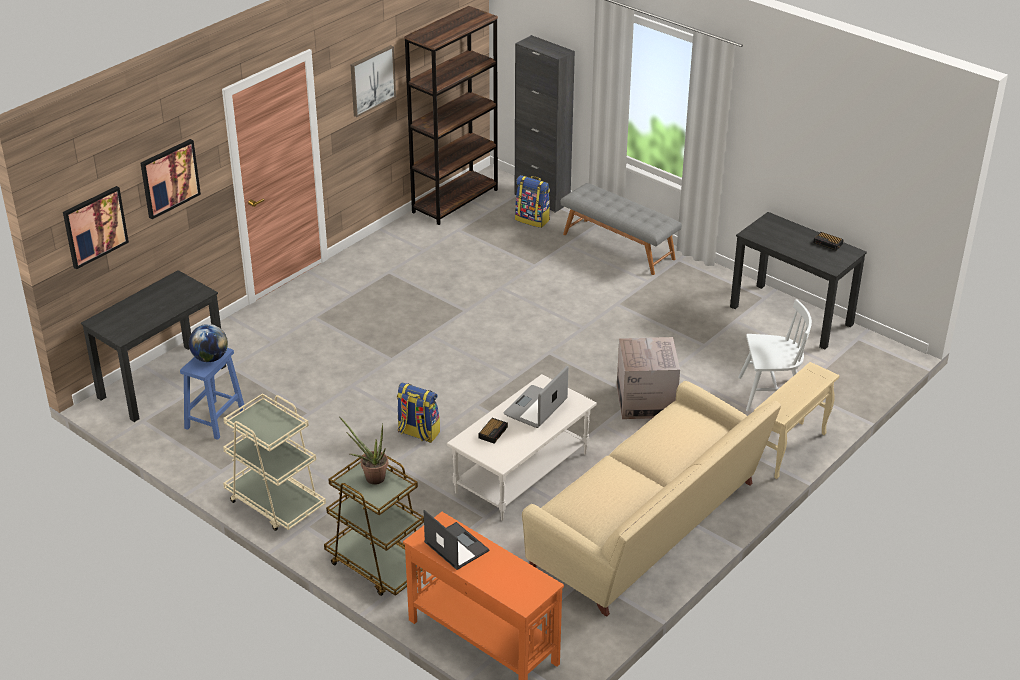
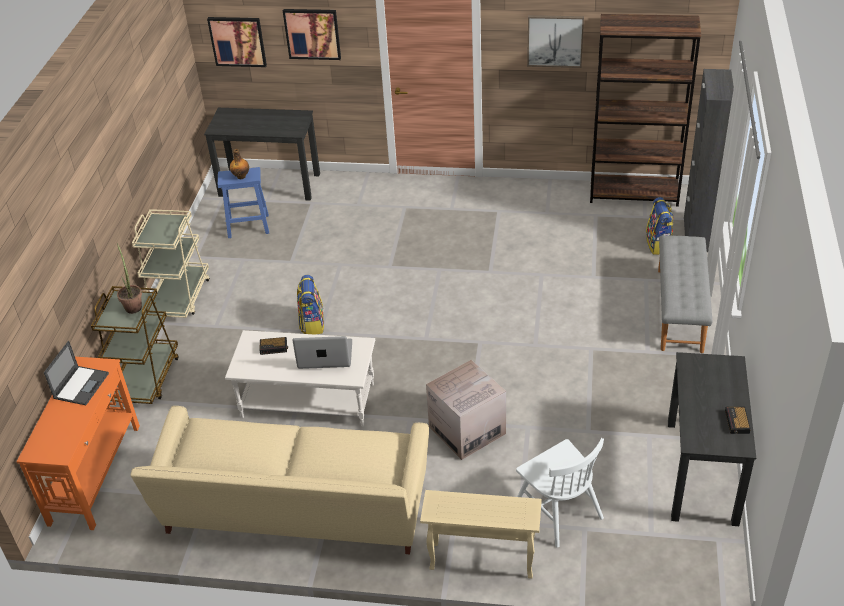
camera: 60 degrees right, 5 degrees up
(210, 358) = (241, 176): globe -> bottle

